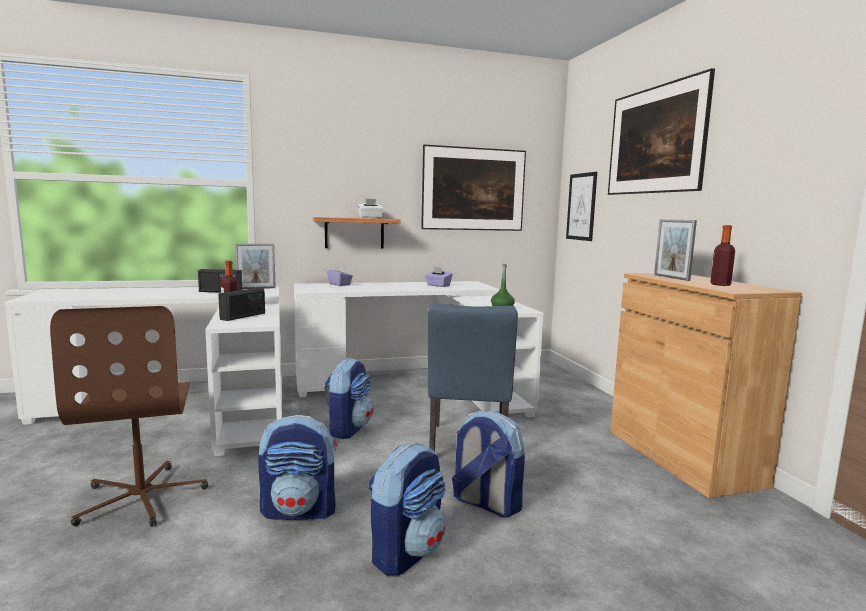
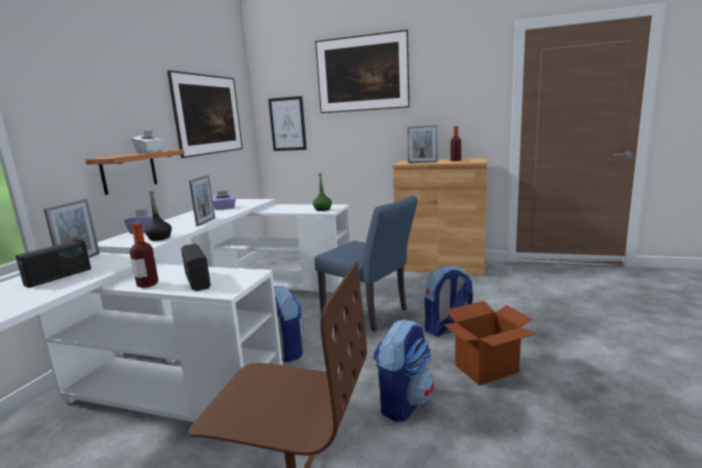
camera: 55 degrees left, 5 degrees up
(323, 290) = (160, 238): none -> black bottle
(384, 289) = (206, 221): none -> picture frame
(406, 552) = (486, 369): backpack -> cardboard box

